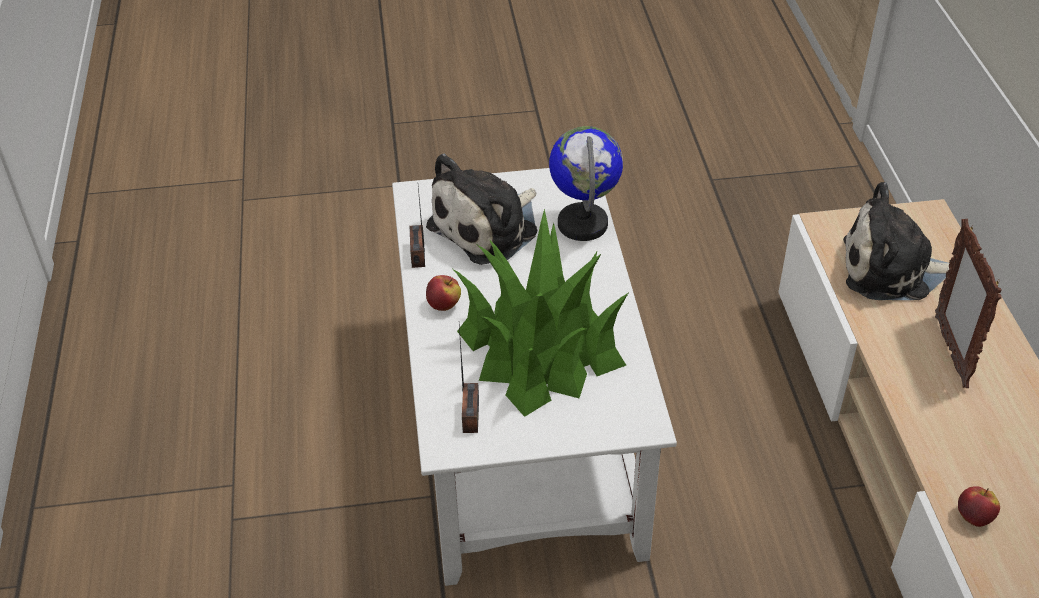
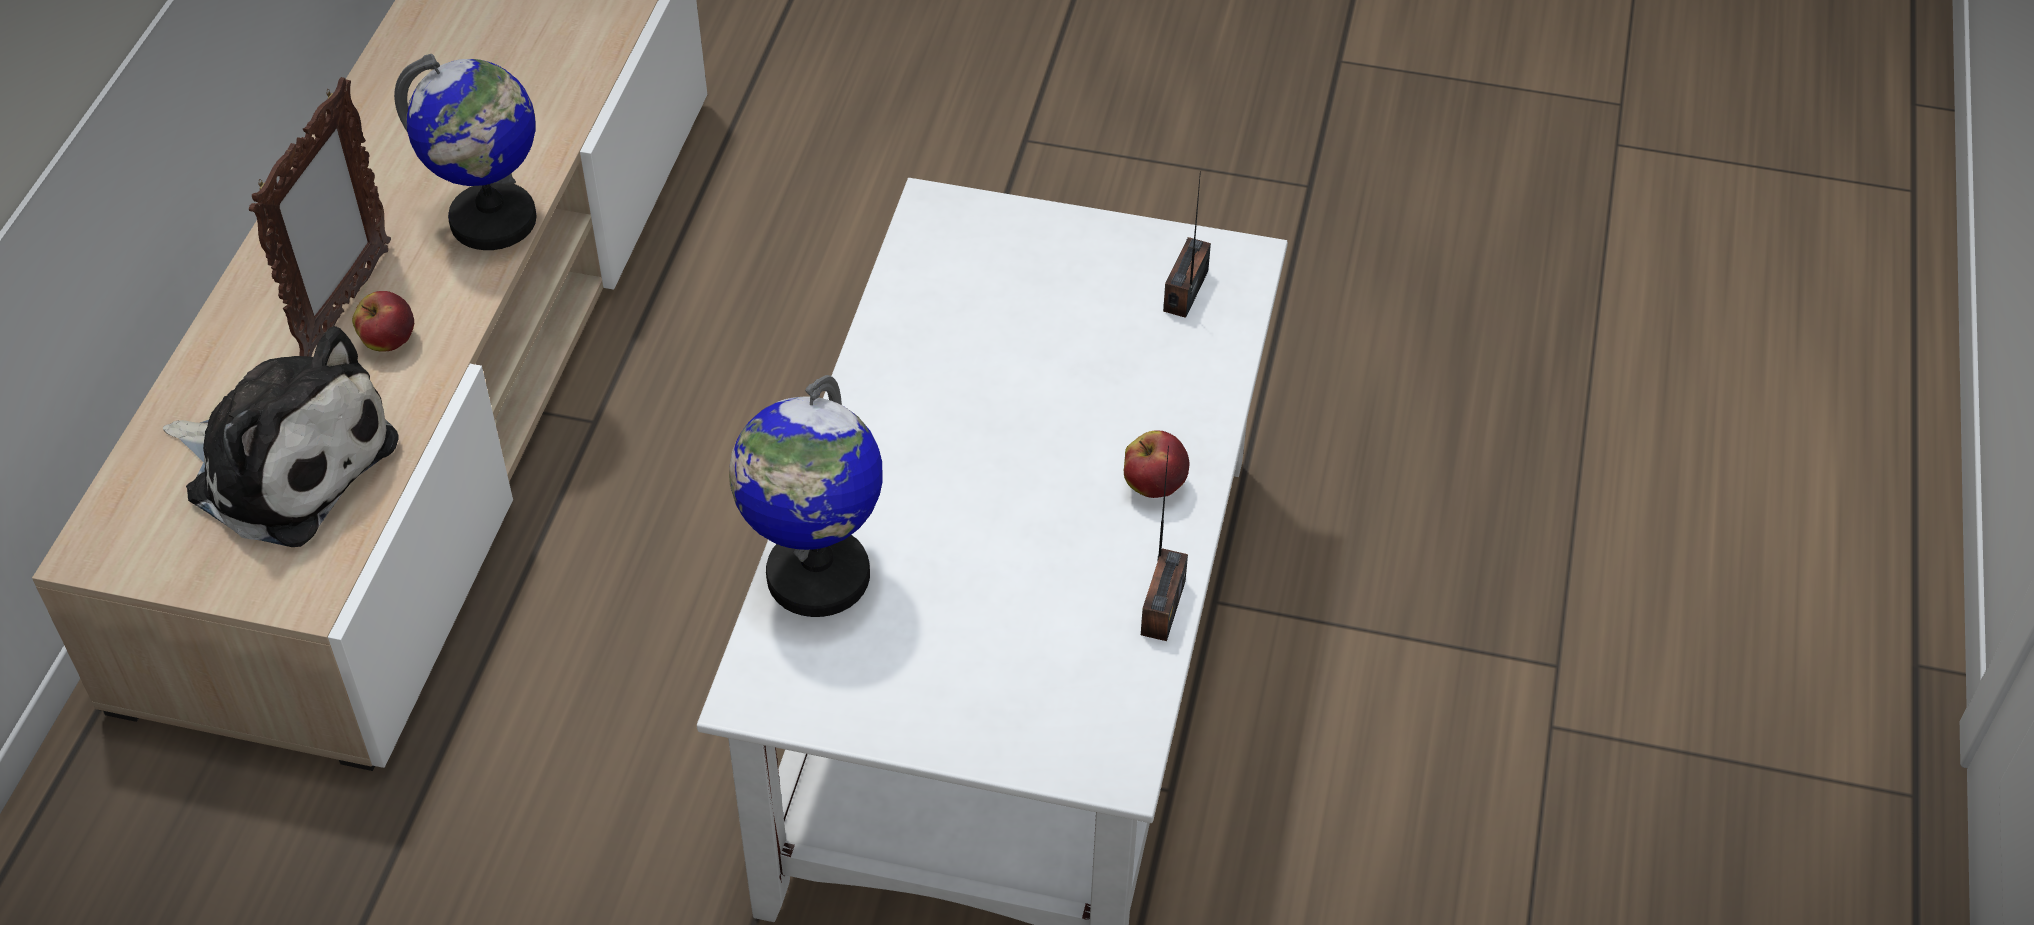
camera: 160 degrees left, 5 degrees up
(488, 227) = (1001, 626): plush toy -> none
(539, 348) = (1029, 361): potted plant -> none
(925, 424) = (493, 221): none -> globe
(973, 517) = (551, 105): apple -> apple (389, 341)

